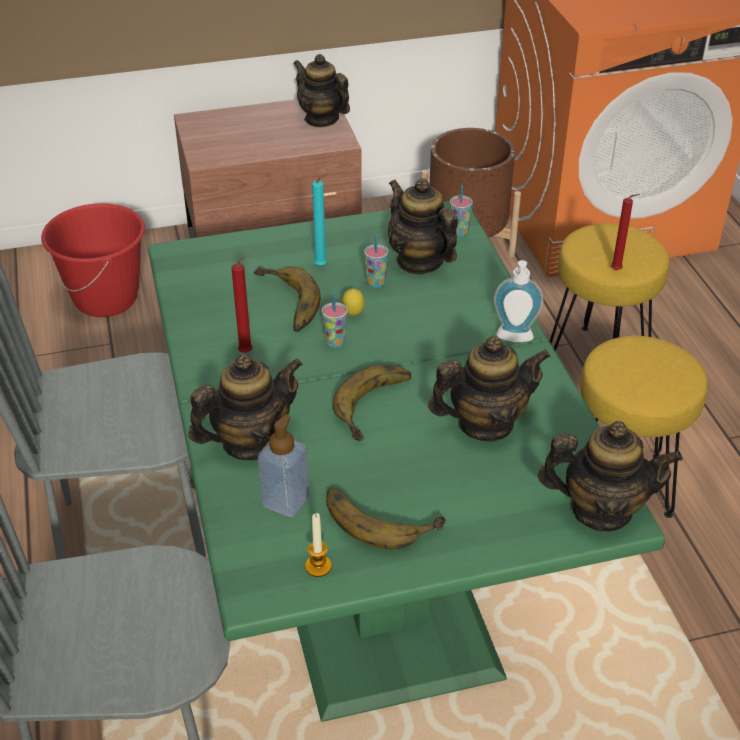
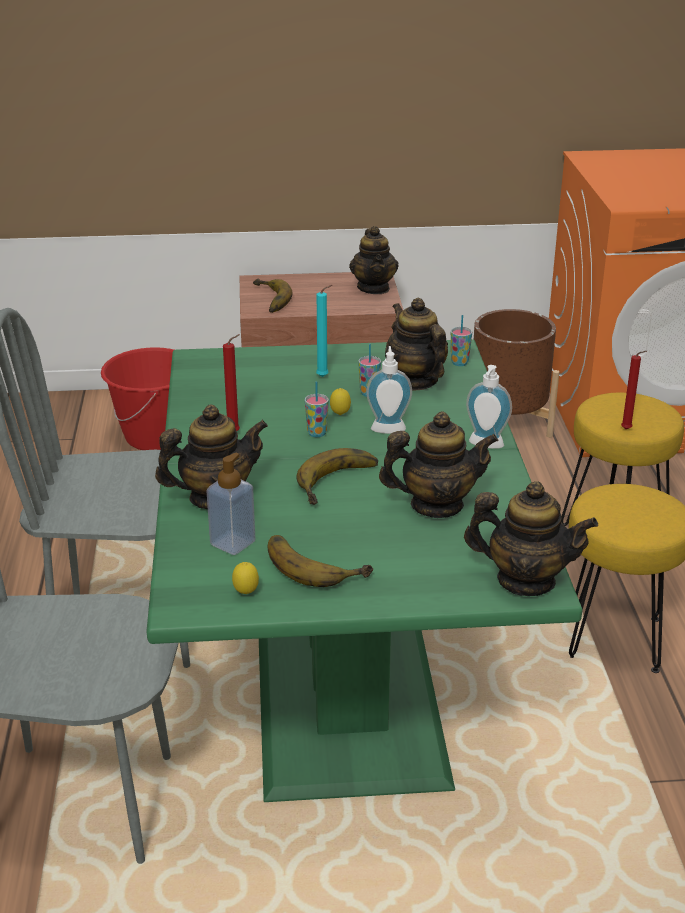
camera: 10 degrees right, 10 degrees down
(283, 304) = (279, 401): banana -> banana (267, 300)
(318, 566) = (246, 593): candle -> lemon
(321, 119) = (374, 288): teapot -> teapot turned 150 degrees counterclockwise
(408, 326) = (388, 427): none -> soap dispenser

